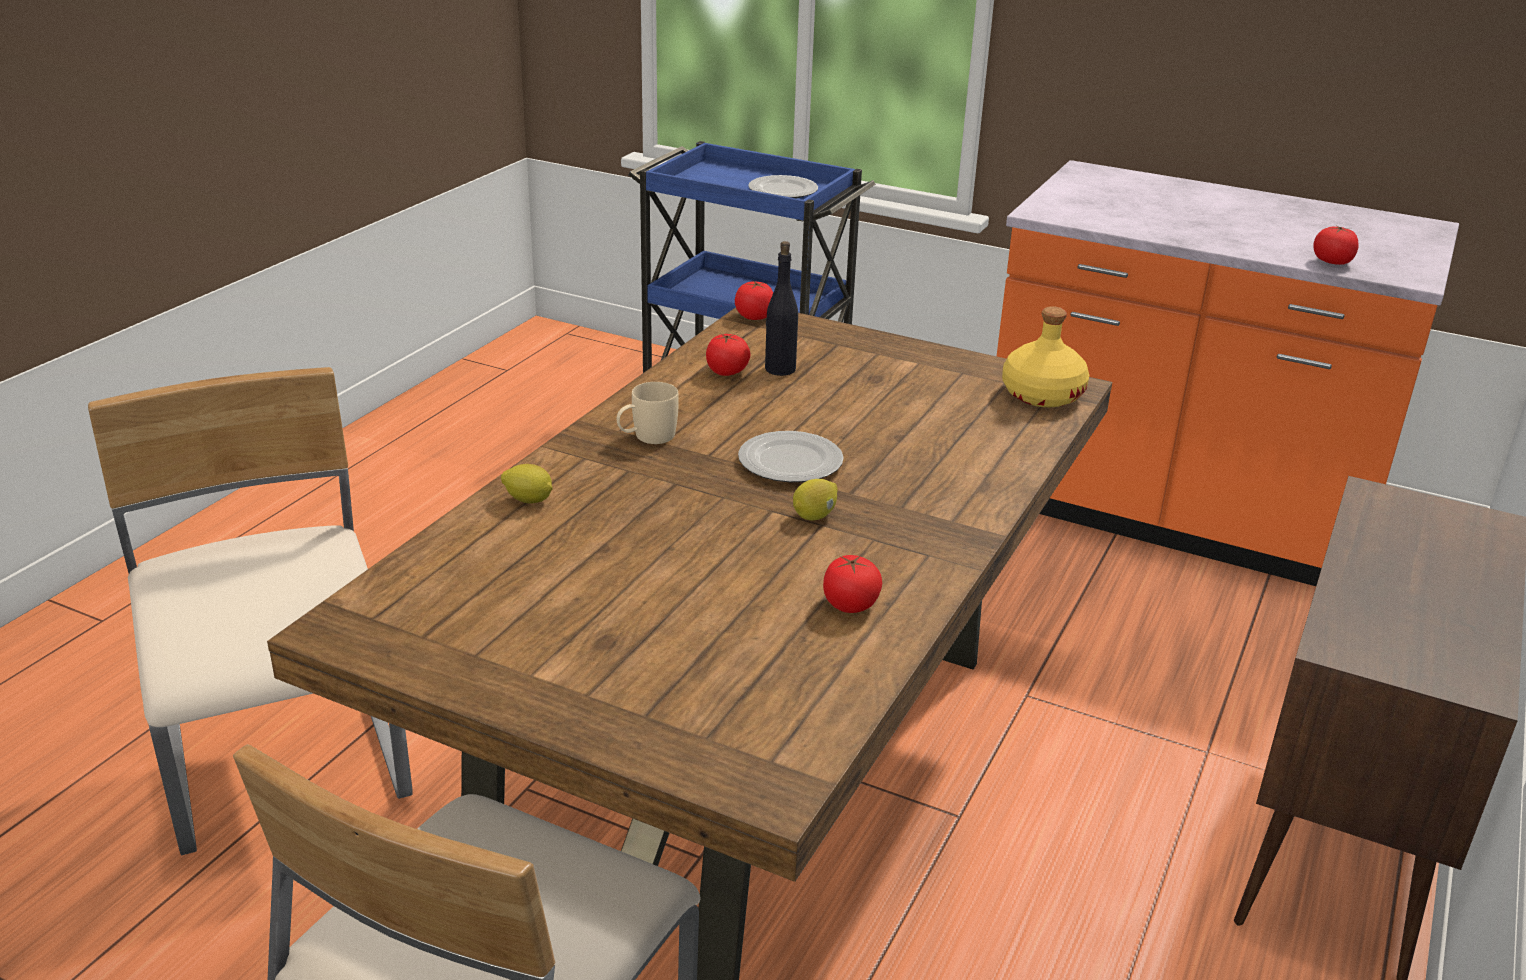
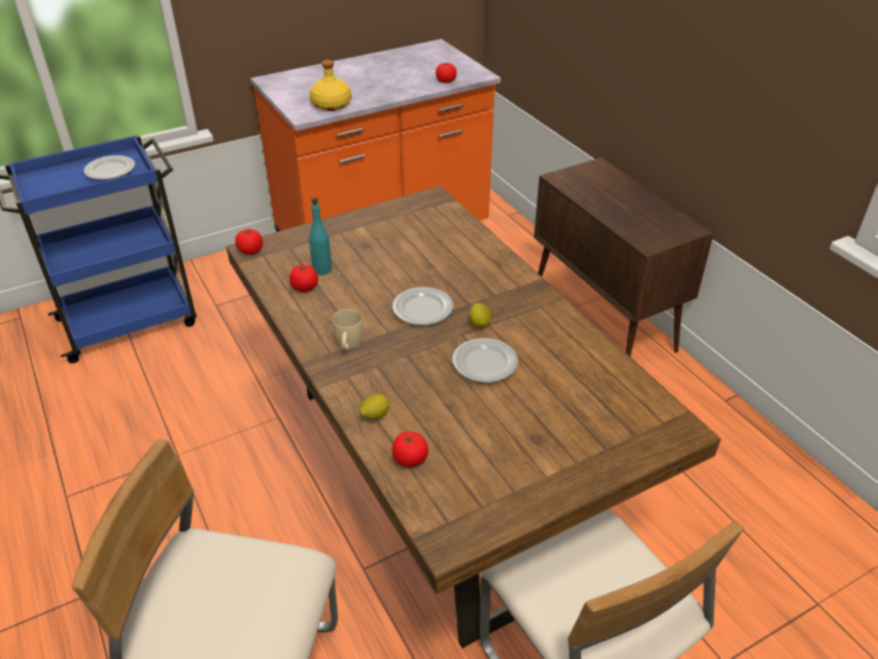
camera: 55 degrees left, 10 degrees up
(729, 548) = (485, 363): none -> plate
(779, 369) = (322, 269): black bottle -> turquoise bottle
(850, 605) = (563, 347): tomato -> tomato (410, 459)
(1041, 394) = (433, 208): yellow bottle -> yellow bottle (331, 105)

